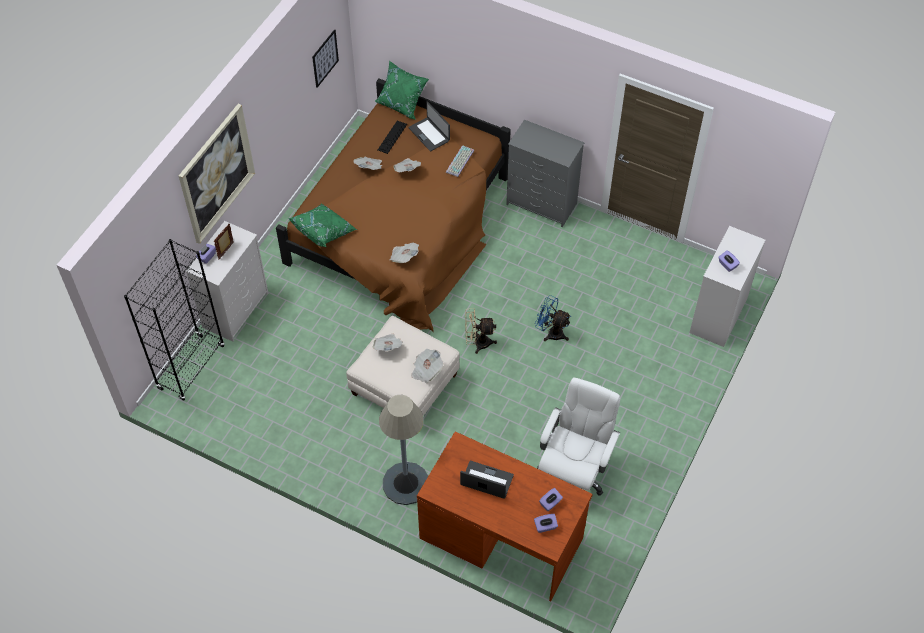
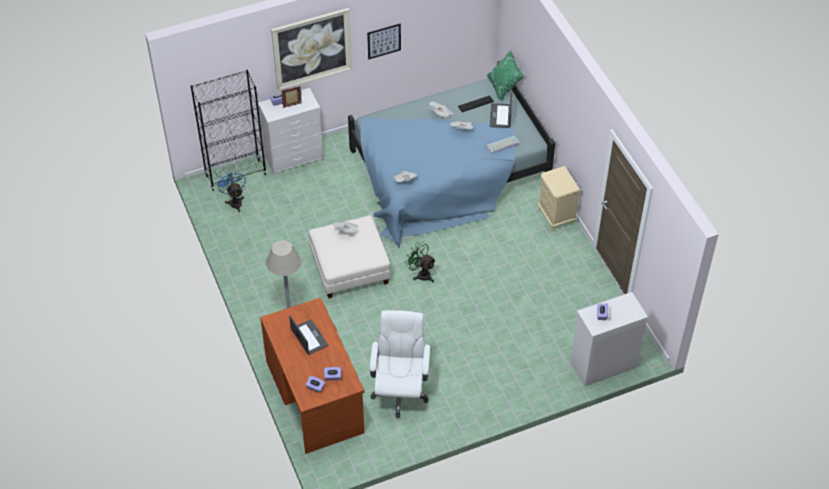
camera: 40 degrees right, 5 degrees down
(324, 231) = (372, 134): green pillow -> none
(325, 58) = (458, 21): picture -> picture (384, 41)
(401, 226) = (446, 172): brown bed -> blue bed
(426, 370) = (355, 260): newspaper -> none
(478, 343) = (421, 274): beige fan -> green fan
(542, 204) = (556, 216): grey dresser -> beige nightstand
(551, 332) = (475, 299): blue fan -> blue fan (235, 201)
(573, 471) = (400, 391): white office chair -> white office chair turned 60 degrees counterclockwise

